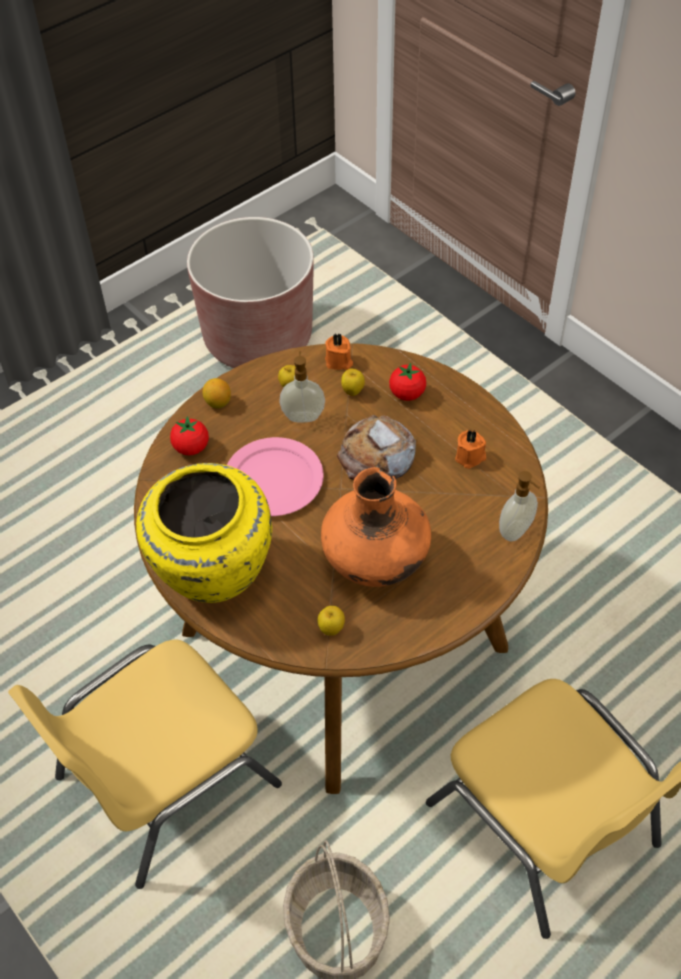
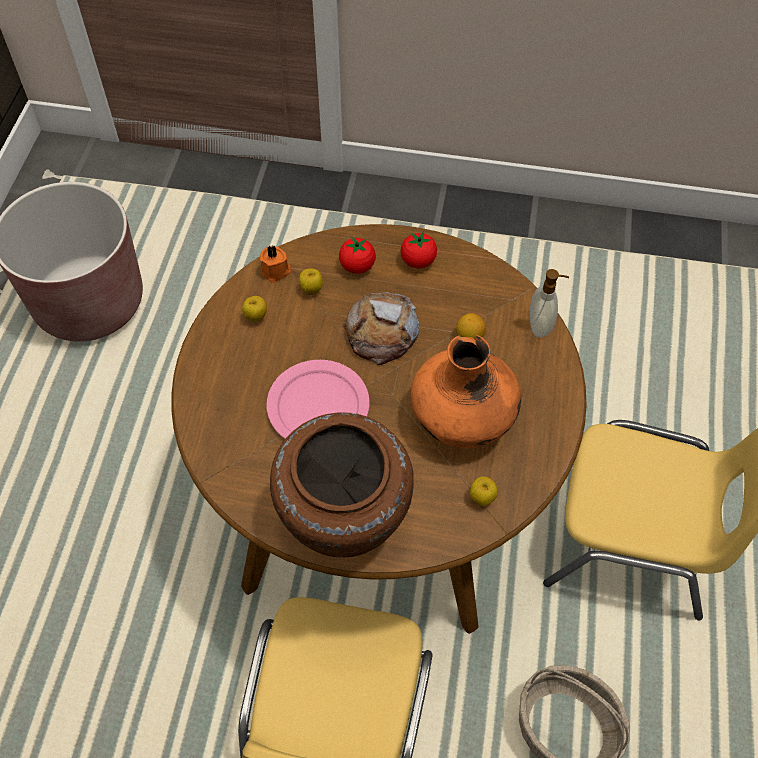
camera: 40 degrees left, 5 degrees up
(191, 448) = (219, 424): tomato -> tomato (418, 261)
(211, 574) = (343, 521): yellow vase -> brown vase
(218, 403) = (205, 370): lemon -> lemon (469, 337)
(303, 416) = (290, 336): soap dispenser -> none
(470, 457) = (454, 288): orange candle -> none

